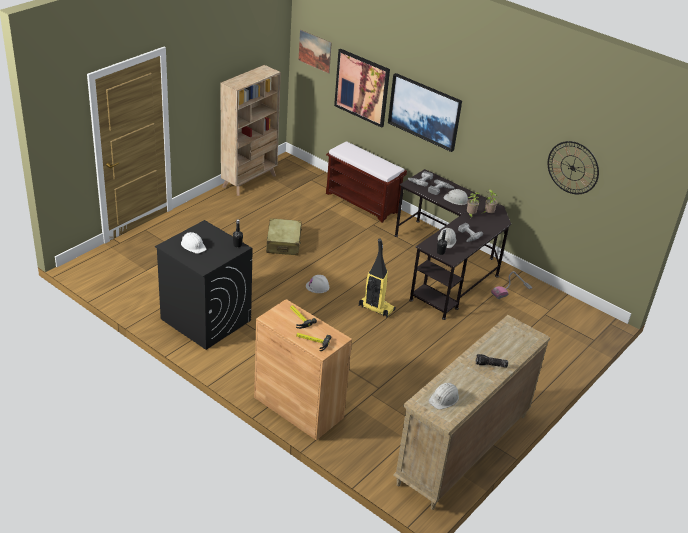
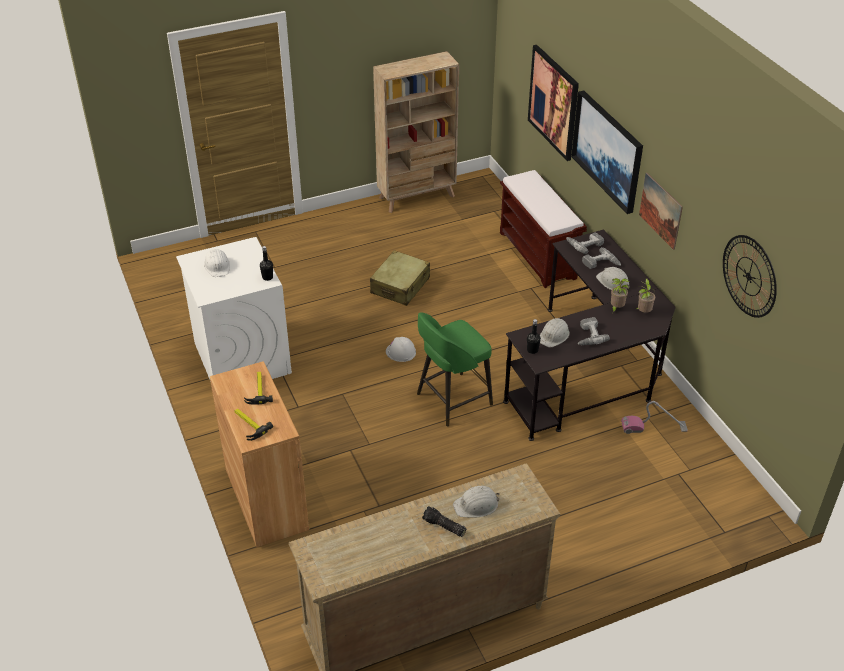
camera: 30 degrees right, 5 degrees up
(205, 319) = (242, 358): black washing machine -> white washing machine
(315, 51) = (515, 43): picture -> picture (660, 210)
(375, 308) = (452, 400): vacuum cleaner -> green stool
(444, 398) = (345, 552): white hard hat -> white hard hat (476, 505)

